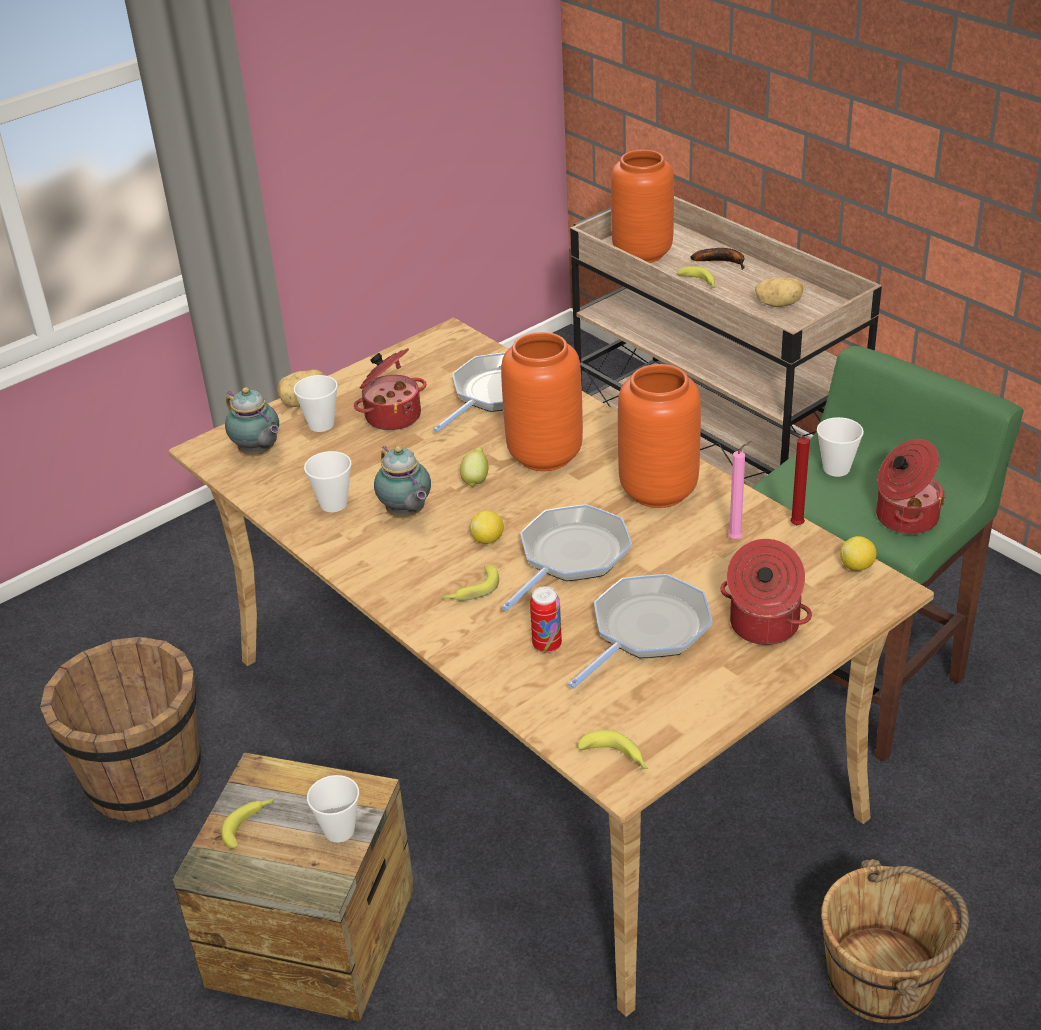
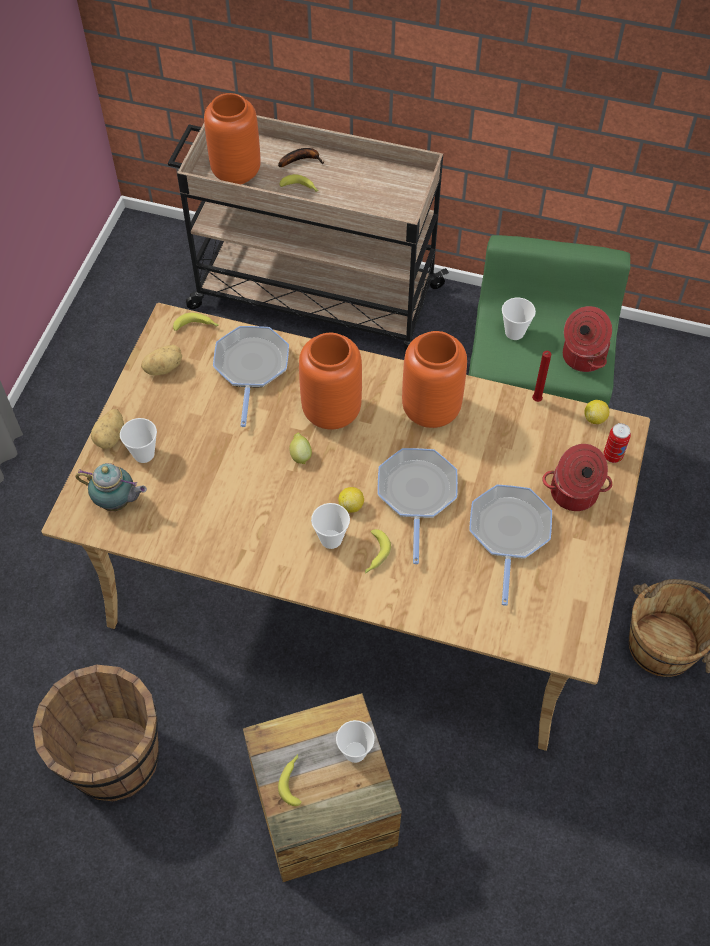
camera: 35 degrees left, 20 degrees up
(333, 504) = (216, 525): cup -> cup (331, 539)
(392, 415) = (191, 421): cooking pot -> none
(406, 514) = (276, 509): teapot -> none
(547, 645) = (457, 576): can -> can (612, 456)
(616, 758) = (563, 641): banana -> banana (197, 326)
(737, 539) = (509, 428): pink candle -> none
(778, 304) = (371, 189): potato -> potato (163, 367)

